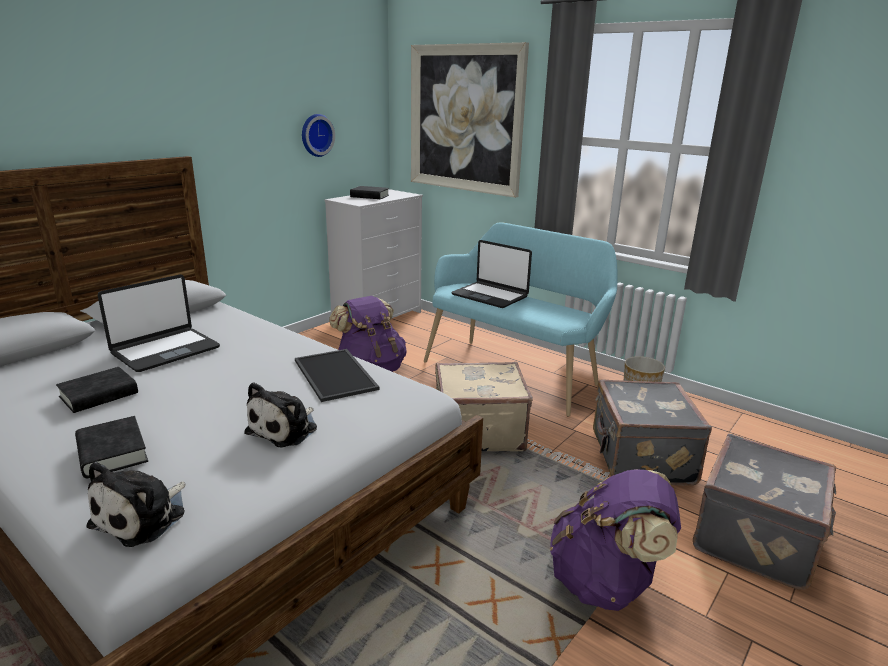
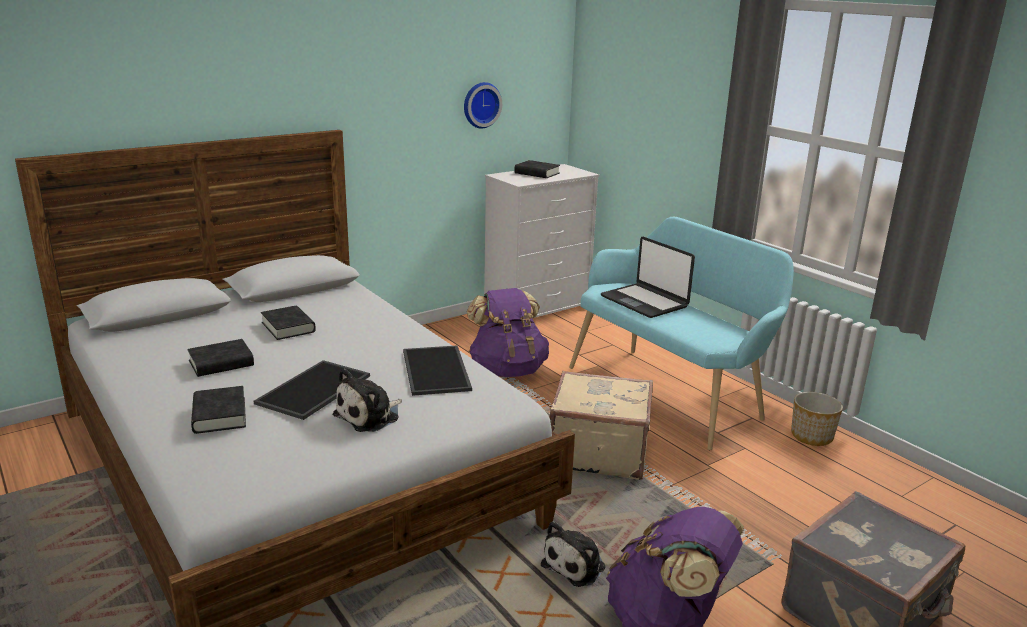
camera: 15 degrees right, 0 degrees up
(143, 517) = (231, 471): plush toy -> plush toy (576, 565)
(165, 350) = (288, 327): laptop -> black book
(216, 410) = (314, 390): none -> tray
(465, 119) = (650, 93): picture -> none
(639, 458) = (771, 508): grey suitcase -> none

